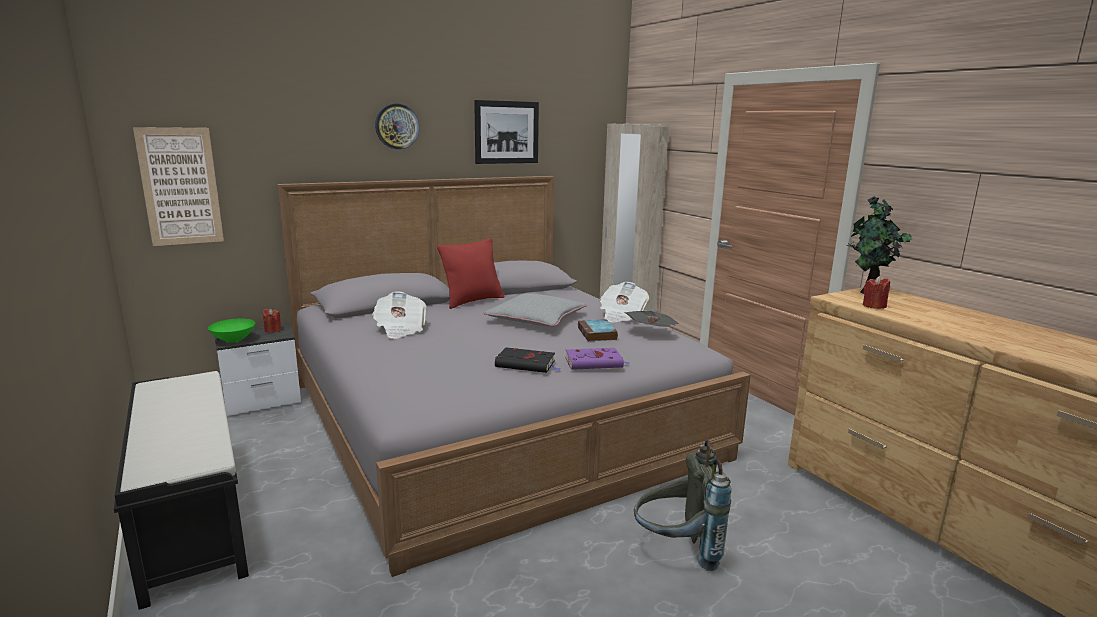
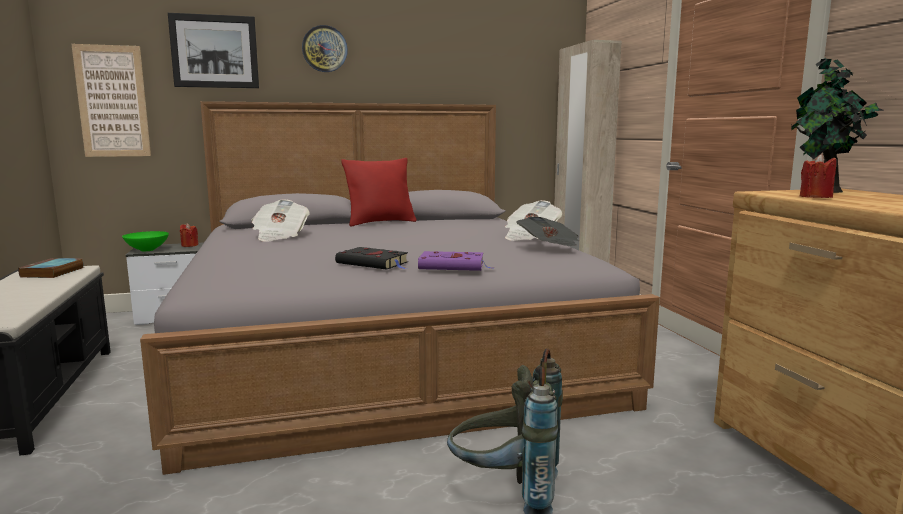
camera: 15 degrees right, 5 degrees down
(506, 132) = (444, 57): picture -> picture (214, 51)
(536, 318) = (430, 235): grey pillow -> none
(597, 334) = (484, 247): book -> book (52, 272)

